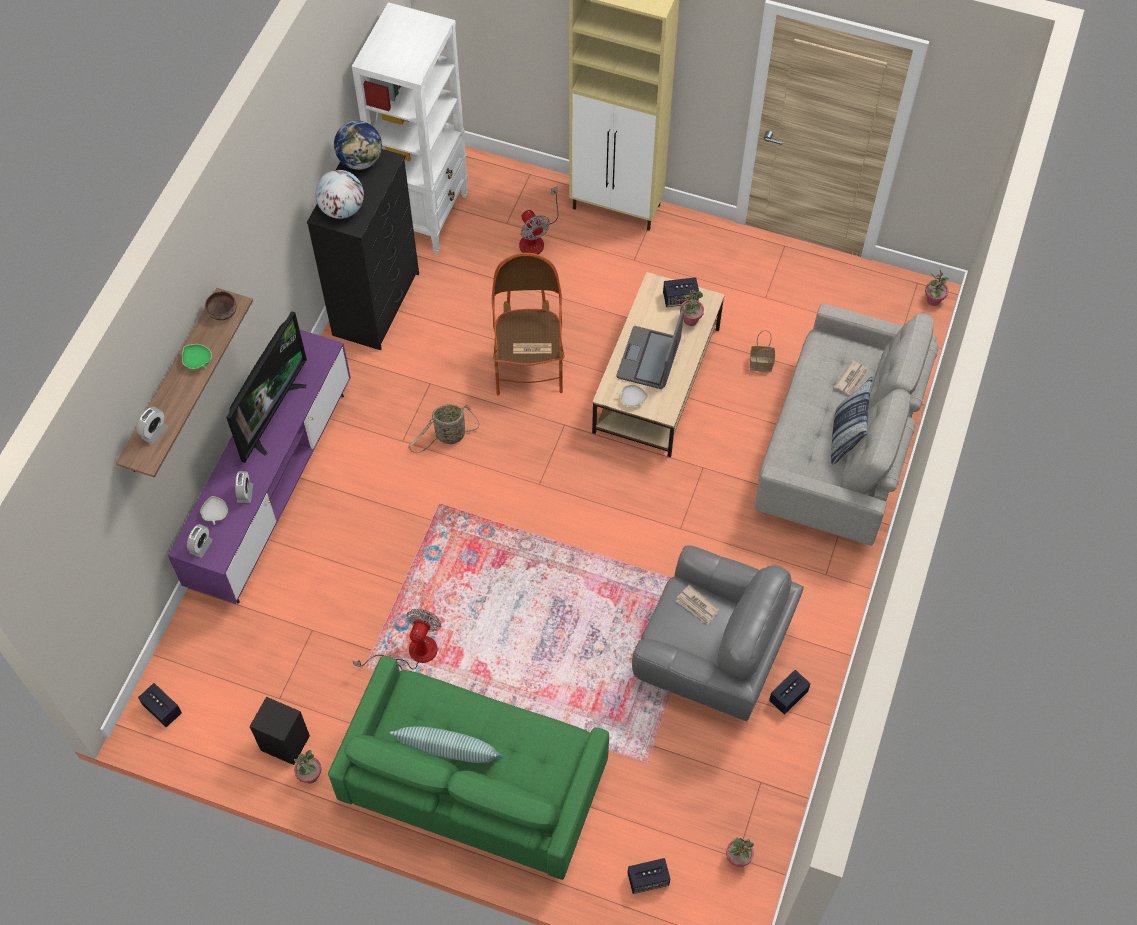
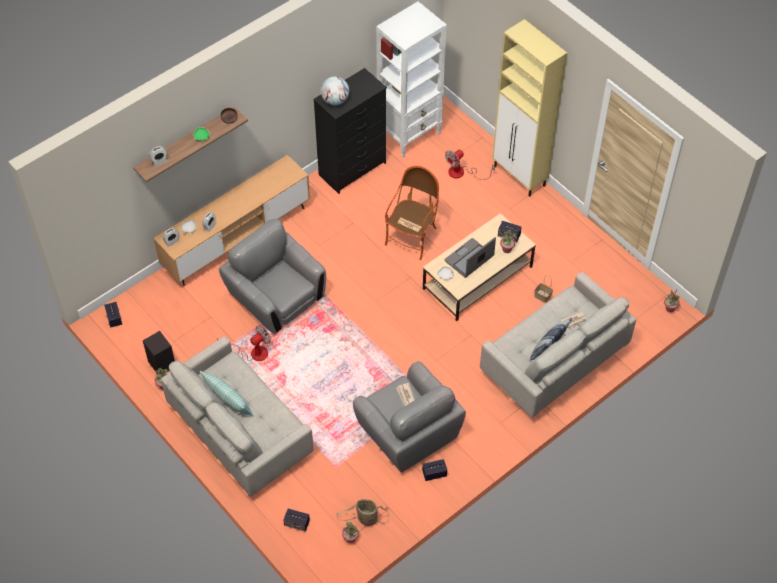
camera: 30 degrees right, 5 degrees down
(271, 414) = (248, 194): television -> none
(274, 490) = (237, 239): purple tv stand -> brown tv stand
(360, 160) = (361, 80): globe -> none
(391, 551) = (276, 297): none -> grey armchair
(448, 436) = (344, 254): basket -> basket (366, 519)
(473, 786) = (240, 432): green sofa -> grey sofa
(535, 238) = (462, 173): fan -> fan turned 45 degrees clockwise

